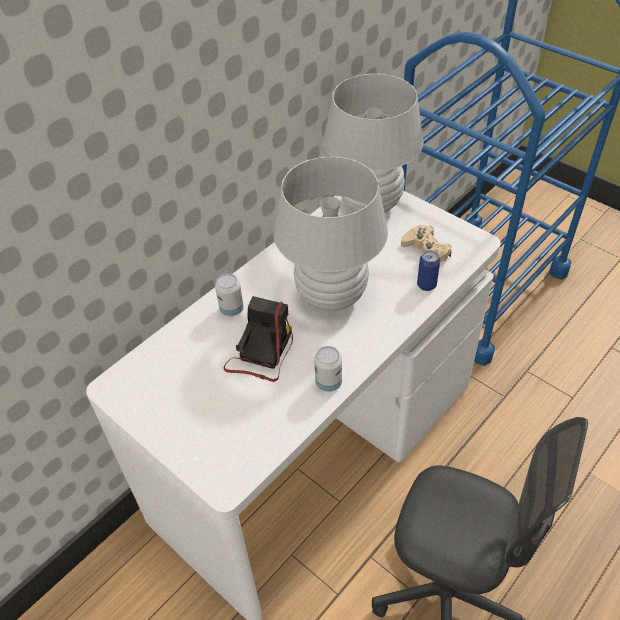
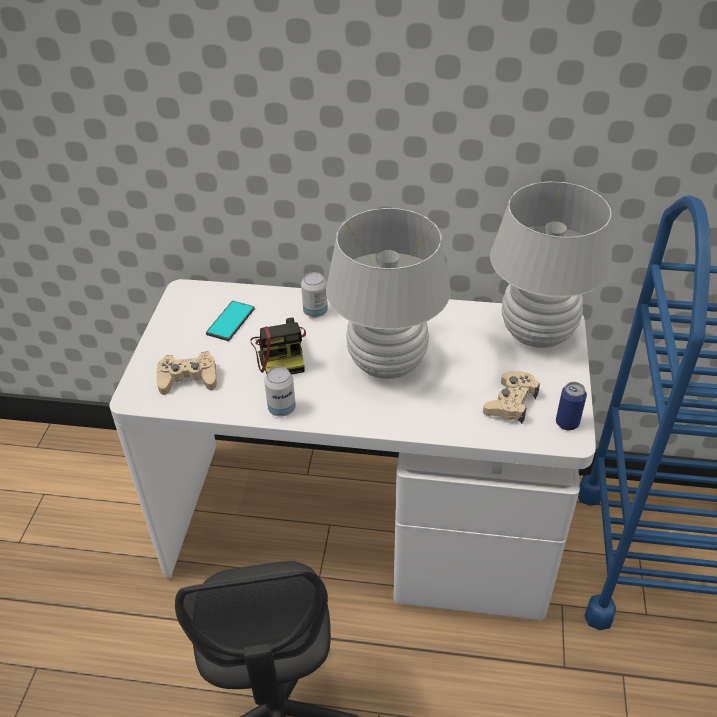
camera: 55 degrees right, 5 degrees down
(189, 370) = (230, 321): none -> phone
(236, 433) = (188, 379): none -> beige game controller
(261, 354) = (281, 353): camera -> camera turned 90 degrees clockwise
(426, 285) = (464, 422): can -> can (567, 423)

